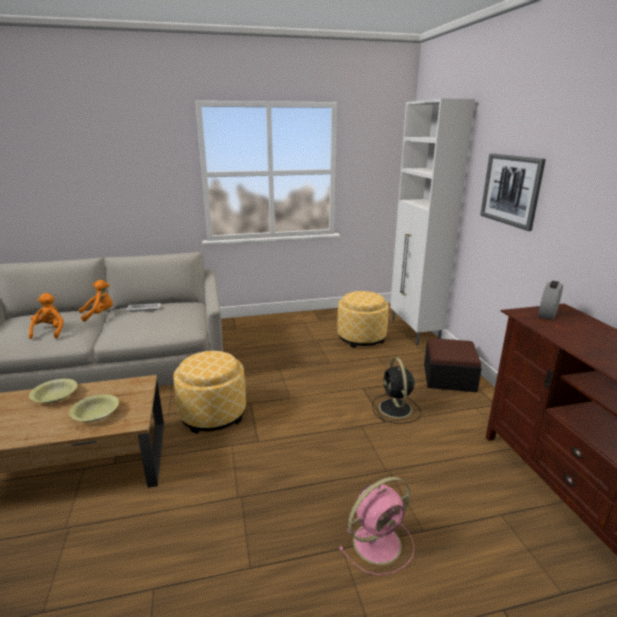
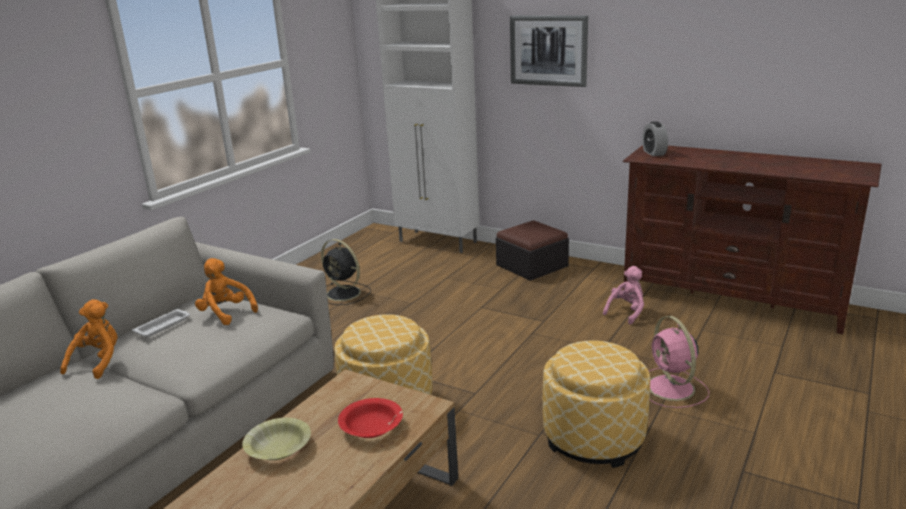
camera: 45 degrees left, 0 degrees up
(50, 331) = (71, 412): orange plush toy -> orange plush toy (226, 313)
(96, 414) = (371, 427): yellow bowl -> red bowl
(361, 337) = (400, 268): ottoman -> ottoman (593, 437)
(379, 542) = (672, 389): pink fan -> pink fan turned 150 degrees clockwise
(395, 409) = (535, 308): black fan -> black fan (344, 294)
(459, 455) = (626, 312): none -> pink plush toy

